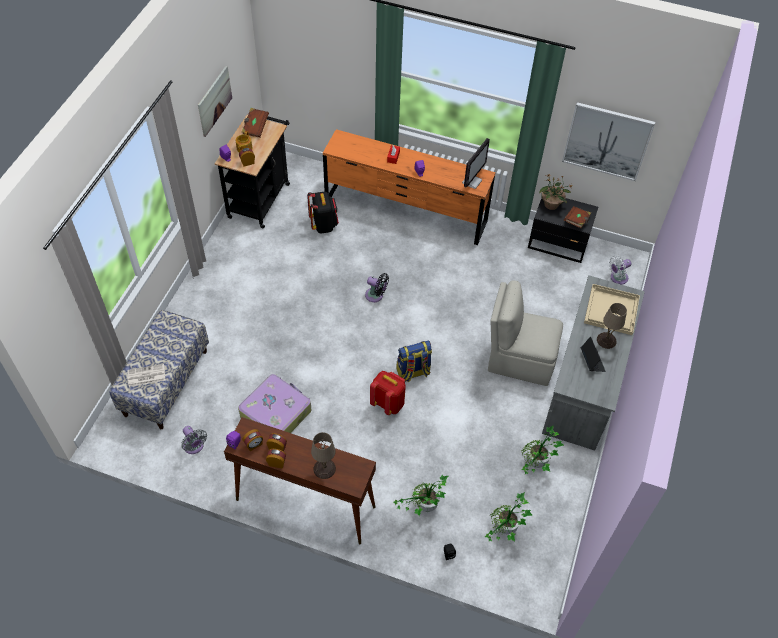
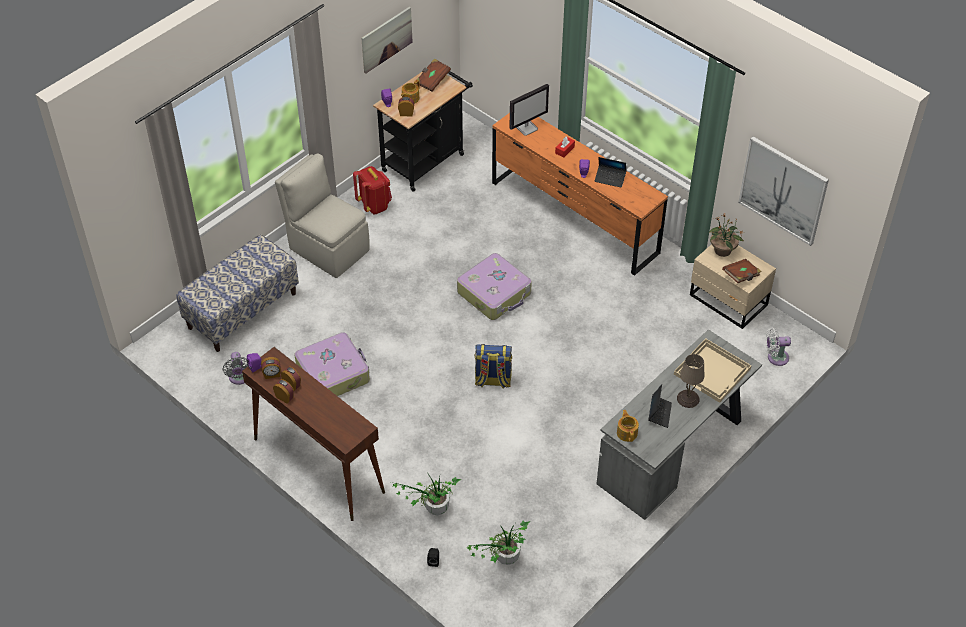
camera: 25 degrees right, 5 degrees down
(146, 376) = (216, 290): newspaper -> none
(324, 225) = (478, 206): black backpack -> none
(324, 469) = (325, 417): beige table lamp -> none
(376, 296) = (495, 293): black fan -> suitcase
(388, 403) = (450, 401): red backpack -> red backpack (374, 205)
(442, 171) = (610, 178): none -> laptop
(472, 181) = (636, 198): monitor -> monitor (527, 128)
(519, 359) = (614, 404): beige chair -> beige chair (328, 248)
(535, 465) = (571, 511): potted plant -> none
(559, 244) = (728, 301): black nightstand -> beige nightstand
(576, 387) = (627, 432): none -> teapot

